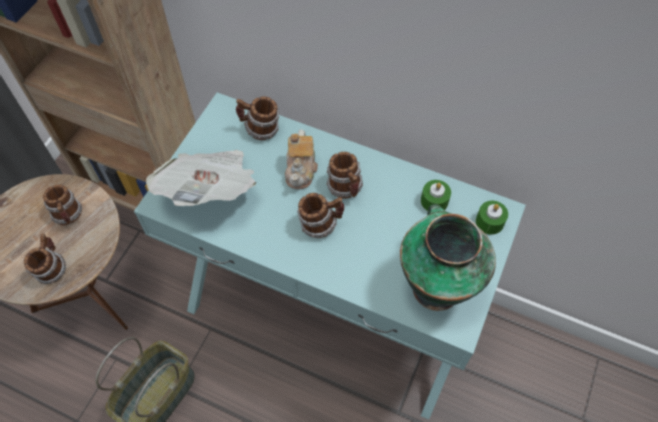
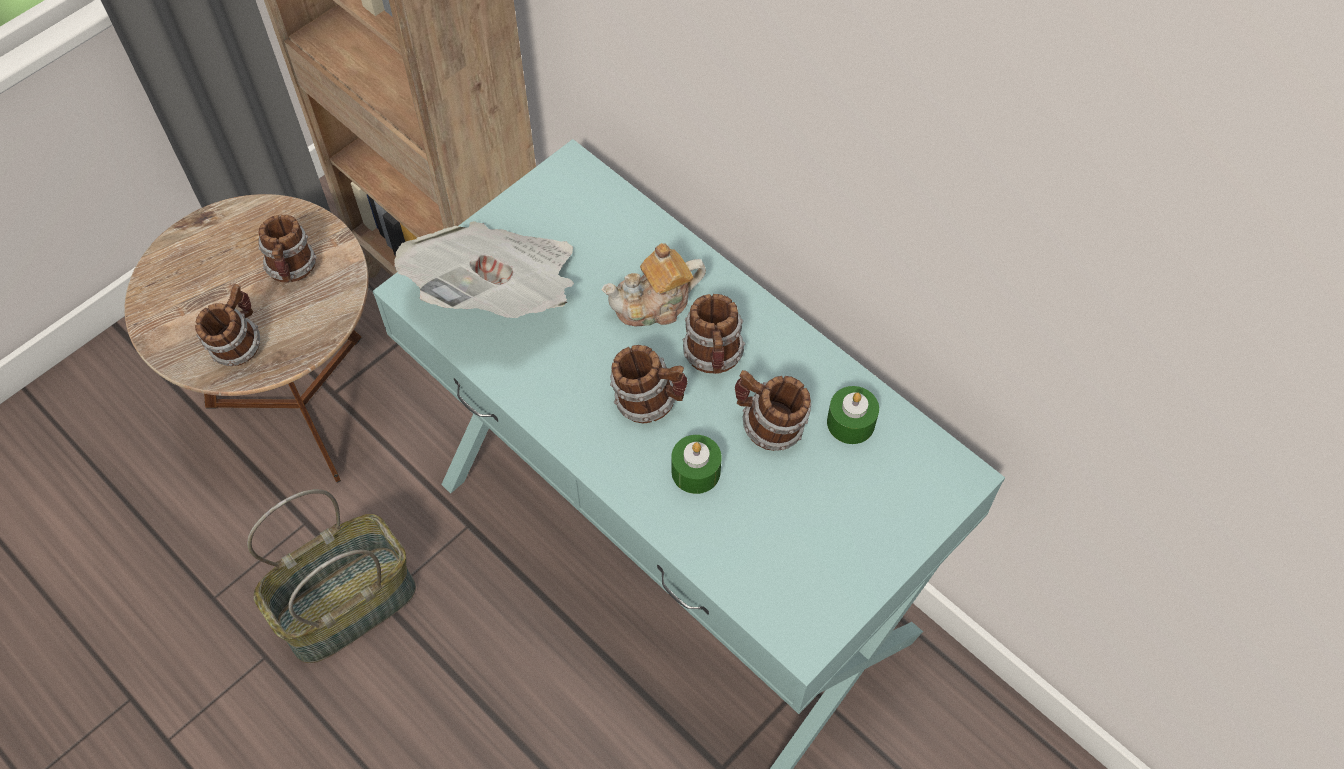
camera: 20 degrees right, 0 degrees up
(260, 129) = (616, 220): mug -> mug (769, 427)
(301, 169) = (654, 304): teapot -> teapot turned 45 degrees clockwise
(435, 285) = (792, 559): vase -> none
(489, 222) = (929, 486): green candle -> green candle (696, 471)

